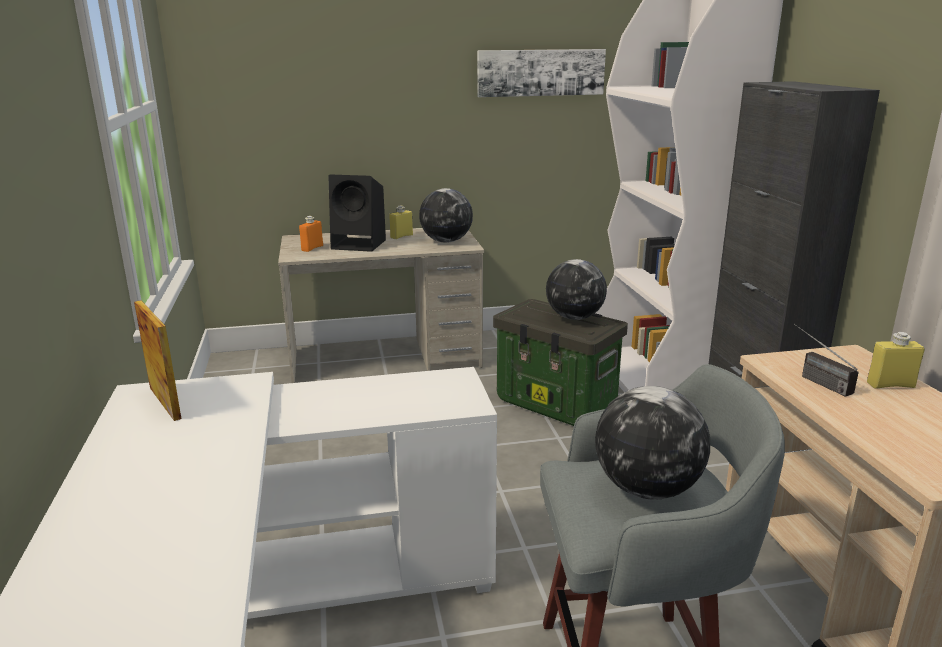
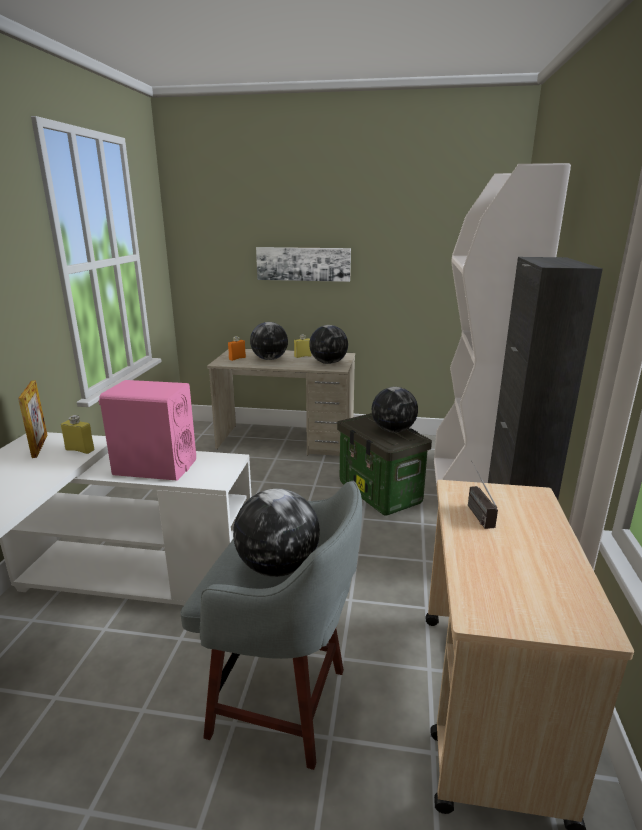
camera: 20 degrees right, 0 degrees up
(360, 244) = (270, 359): black speaker -> globe
(366, 403) = (155, 467): none -> pink speaker
(540, 72) = (419, 242): picture -> picture (303, 264)
(890, 385) = (537, 527): yellow bottle -> yellow bottle (80, 450)

